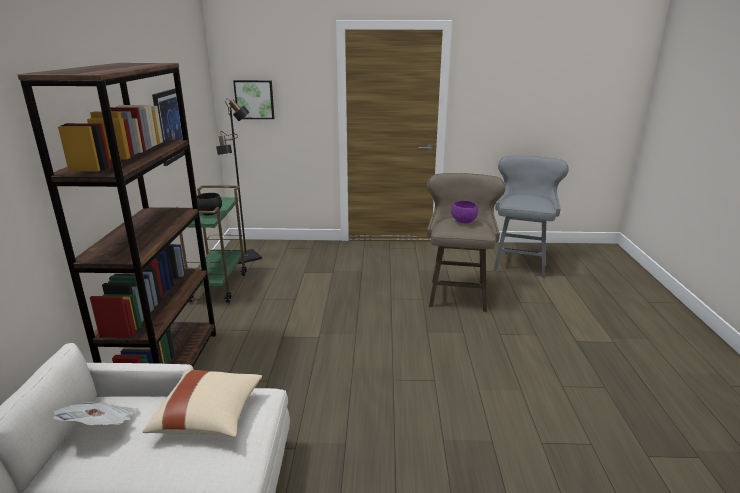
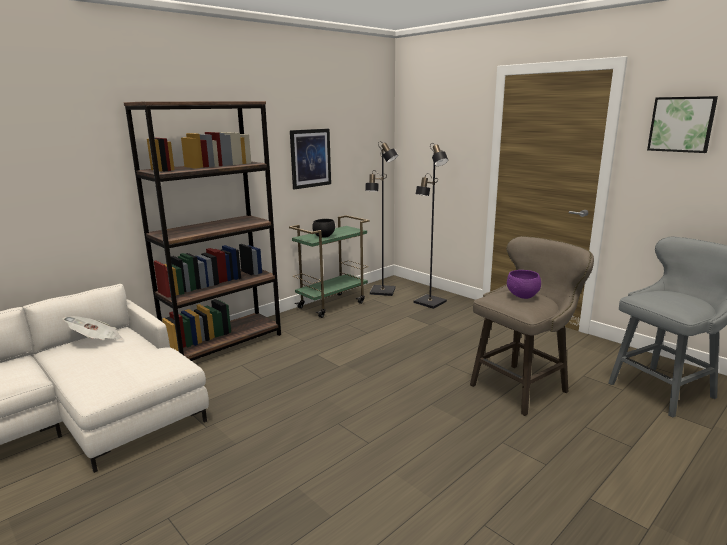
camera: 45 degrees right, 5 degrees down
(209, 416) = (137, 360): beige pillow -> none
(254, 99) = (422, 146): picture -> picture (681, 124)
(303, 254) = (430, 302): none -> black floor lamp

